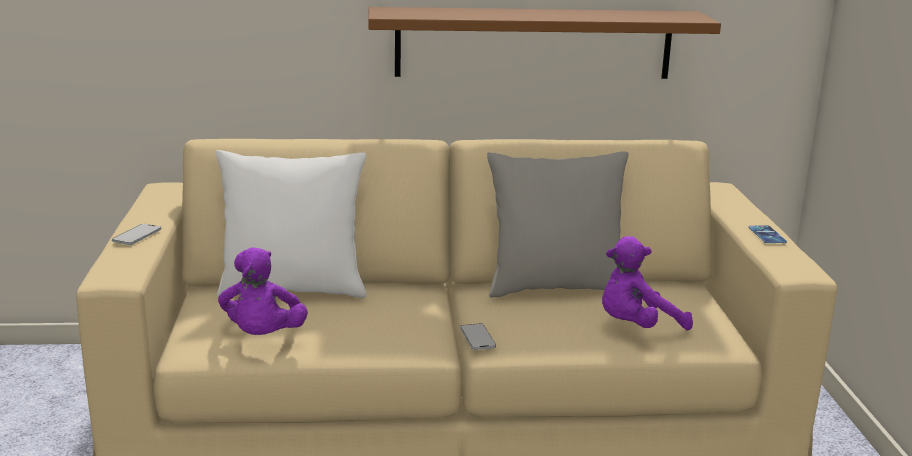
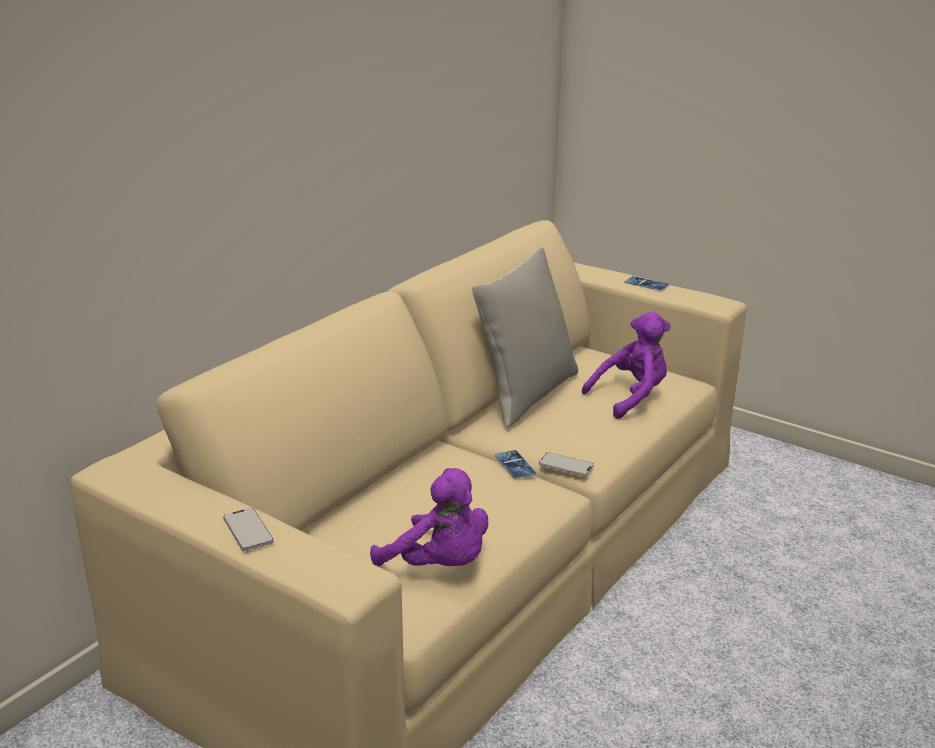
camera: 50 degrees left, 5 degrees up
(293, 289) = (357, 510): white pillow -> none
(444, 319) = (515, 465): none -> phone
(534, 43) = (395, 163): brown shelf -> none
(636, 327) = (631, 398): purple plush toy -> purple plush toy turned 135 degrees counterclockwise

